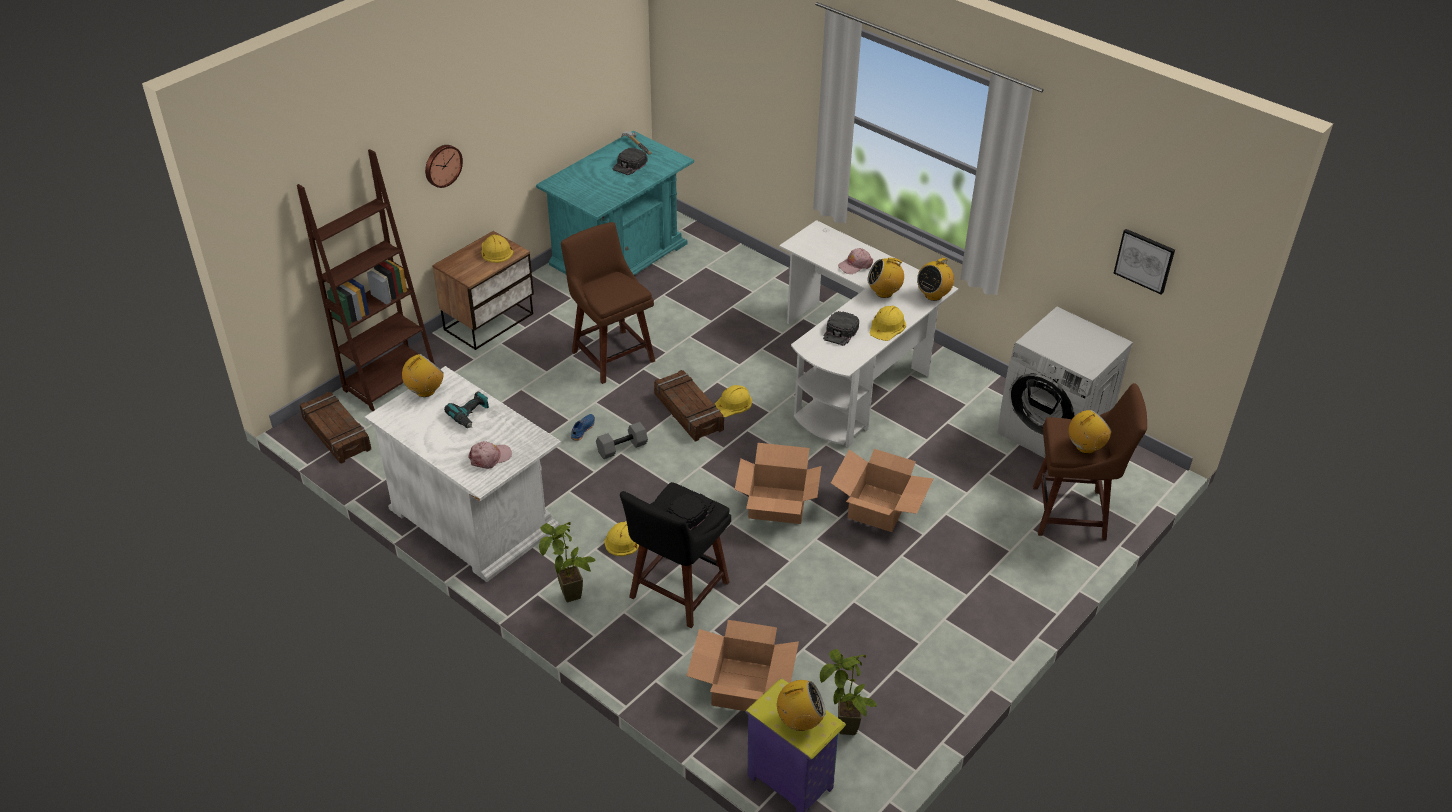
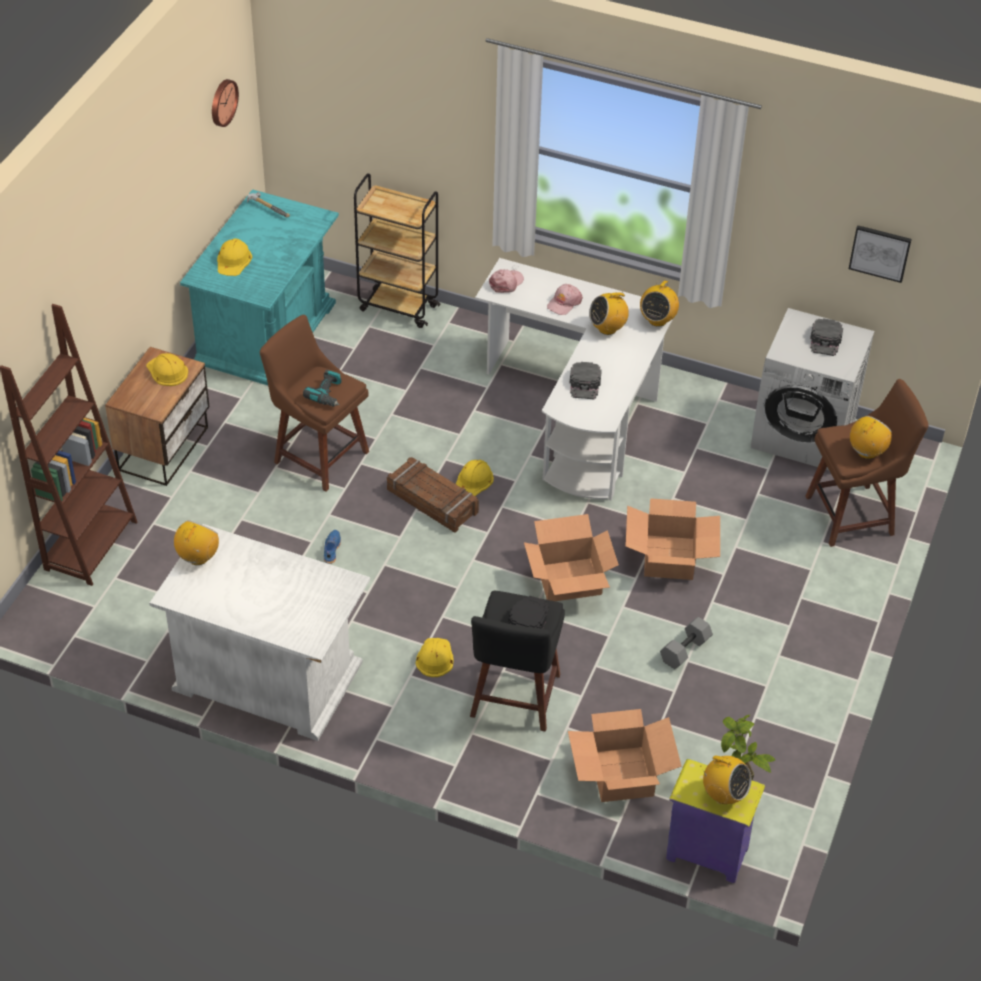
camera: 20 degrees left, 5 degrees up
(336, 434) = (65, 622): crate -> none
(442, 165) = (105, 294): wall clock -> wall clock (222, 102)
(471, 415) = (262, 572): power drill -> power drill (328, 394)
(490, 457) = (308, 613): pink cap -> pink cap (506, 283)
(571, 602) = (414, 737): potted plant -> none
(622, 448) = (383, 560): grey dumbbell -> grey dumbbell (685, 651)
(629, 165) = (272, 234): black cap -> black cap (825, 341)
(738, 258) = (399, 308): none -> brown cart
(799, 721) = (724, 794): radio -> radio turned 60 degrees clockwise
(887, 326) = (628, 367): yellow hard hat -> yellow hard hat (233, 260)

